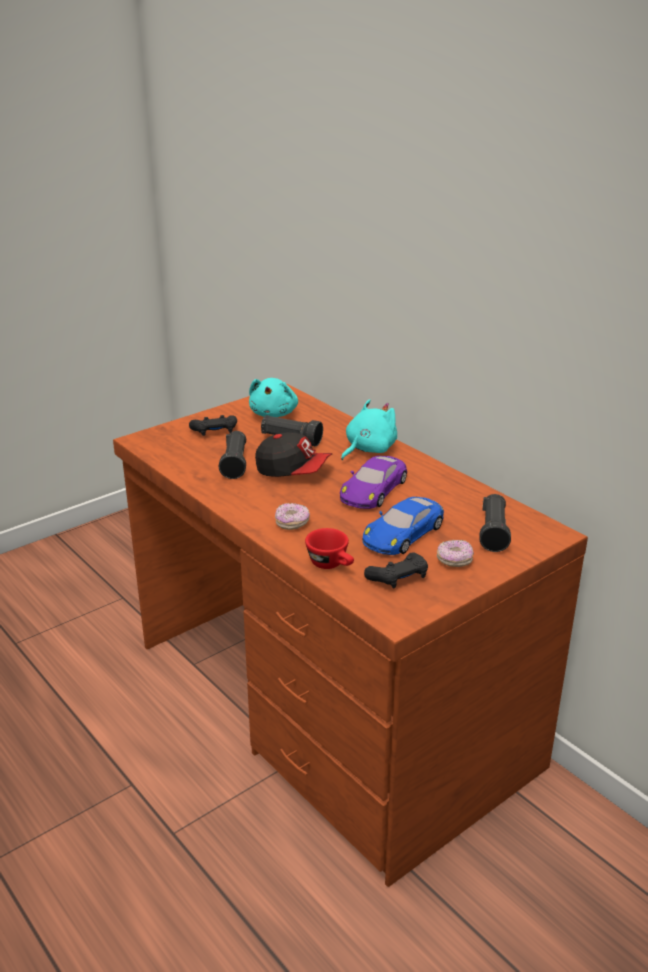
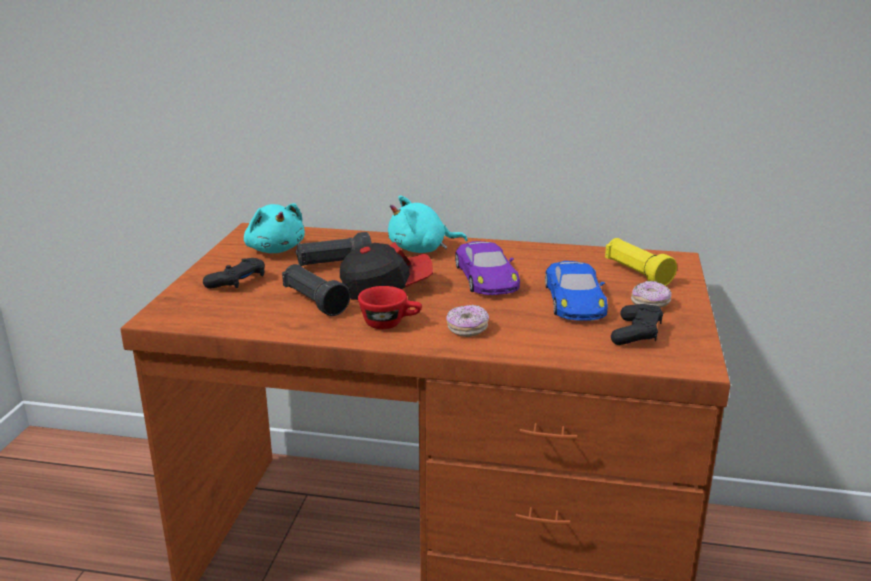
camera: 40 degrees left, 5 degrees down
(332, 564) = (566, 347): red cup -> red cup (390, 323)
(368, 449) = (421, 249): turquoise plush toy -> turquoise plush toy turned 105 degrees counterclockwise
(493, 533) = (636, 274): black flashlight -> yellow flashlight

